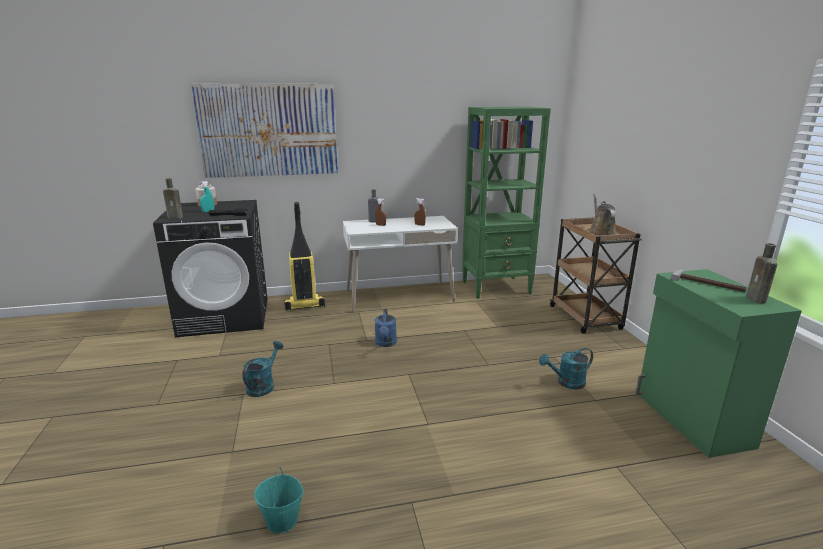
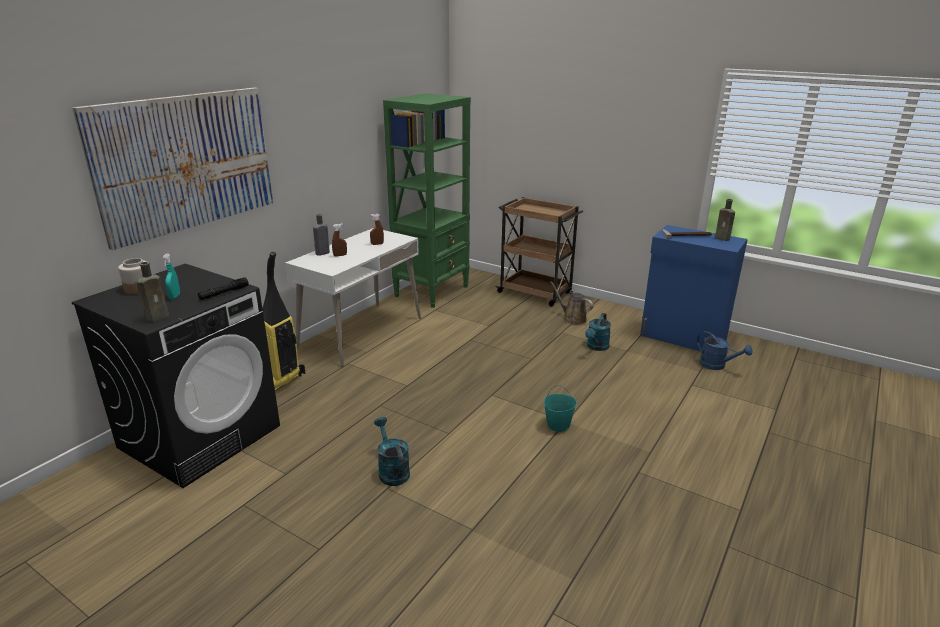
camera: 45 degrees left, 5 degrees up
(282, 520) = (593, 537): turquoise bucket -> turquoise bucket (558, 425)
(386, 343) = (429, 380): blue watering can -> blue watering can (717, 365)
(601, 232) = (543, 211): brown watering can -> brown watering can (572, 318)
(691, 419) = (683, 337): green cabinet -> blue cabinet

